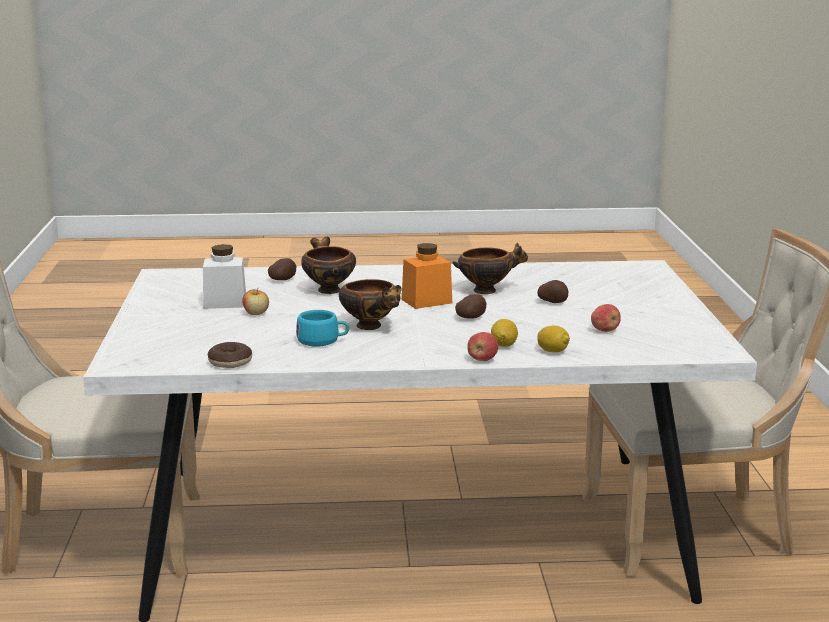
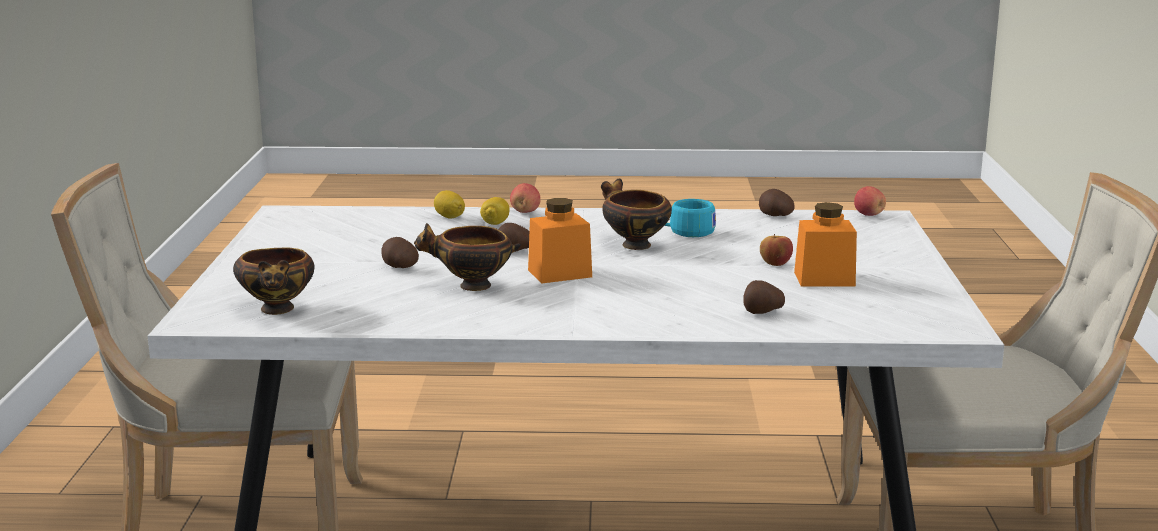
camera: 175 degrees left, 0 degrees up
(225, 302) = (824, 279): white jar -> orange jar
(230, 362) = (775, 216): donut -> potato
(328, 290) = (692, 294): bowl -> bowl (278, 310)
(605, 330) = (373, 234): apple -> apple (868, 215)

